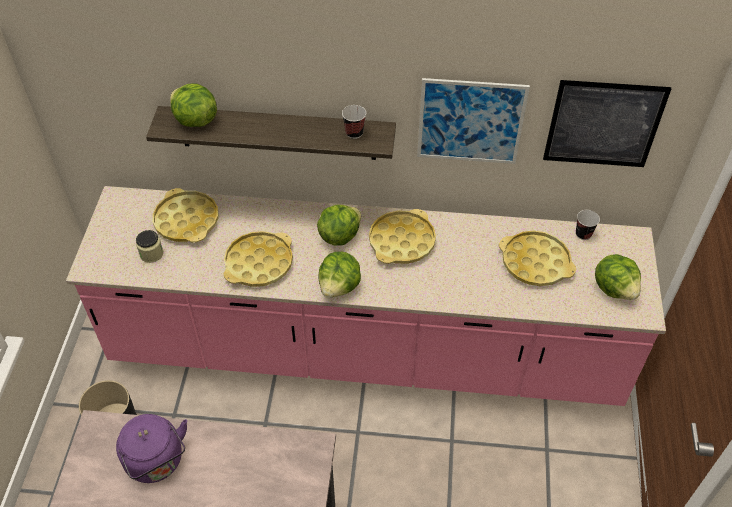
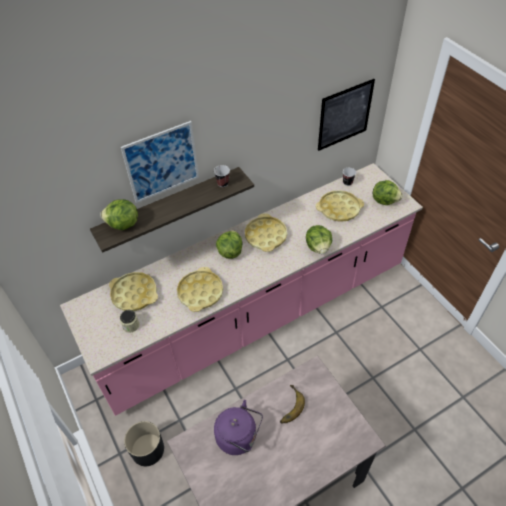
camera: 35 degrees left, 0 degrees up
(243, 468) = (288, 406): none -> banana
(339, 286) = (256, 278): lettuce -> lettuce (318, 247)
(470, 121) = (279, 146): picture -> picture (162, 162)

